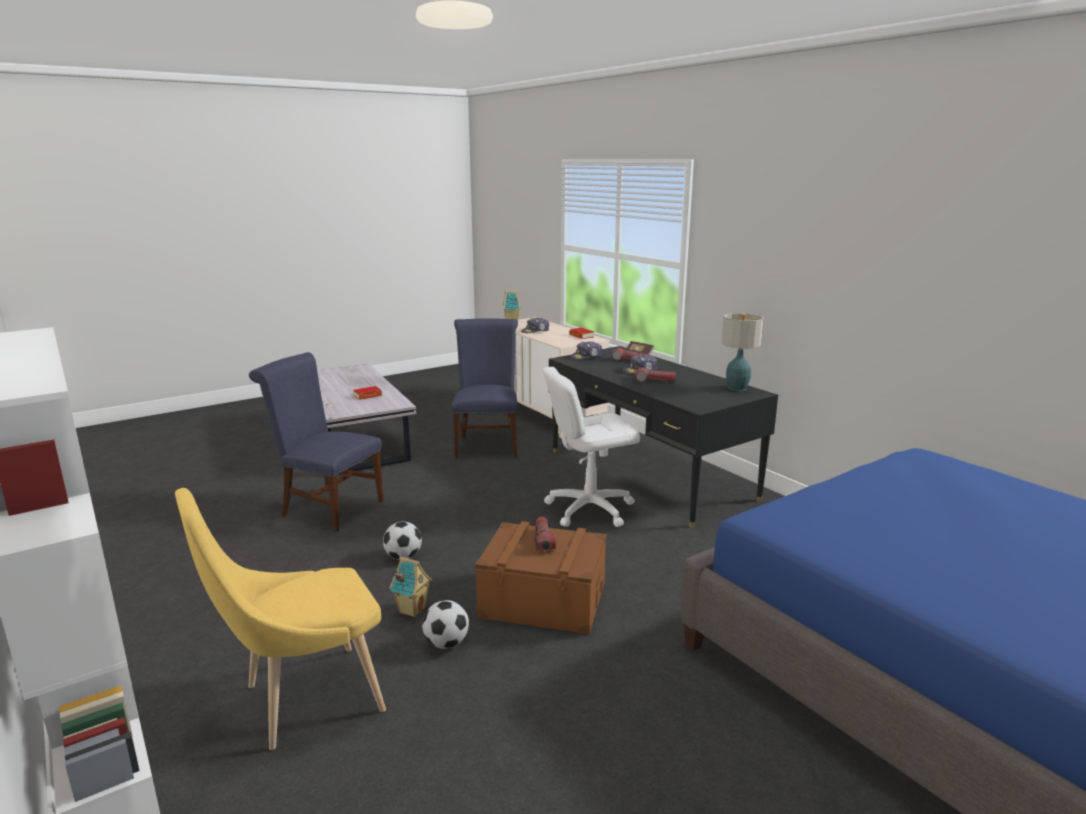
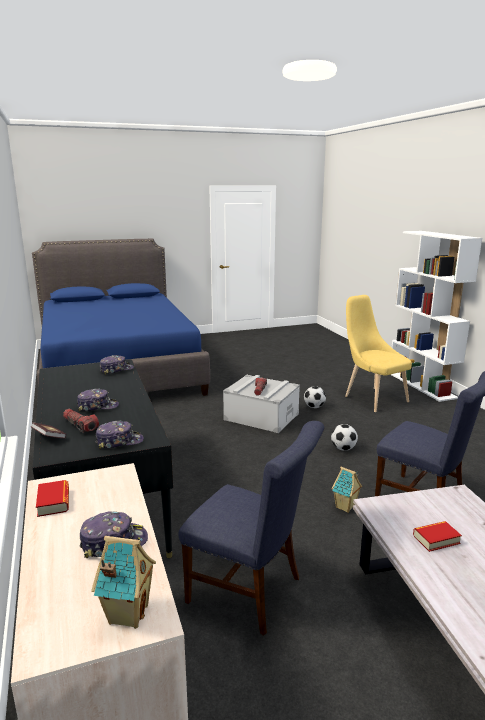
camera: 165 degrees left, 0 degrees up
(303, 701) = (372, 398): yellow chair -> yellow chair turned 105 degrees counterclockwise
(412, 609) = (333, 421): toy house -> toy house (345, 507)
(487, 445) = (251, 591): blue chair -> blue chair turned 75 degrees counterclockwise
(543, 600) = (261, 417): brown storage box -> grey storage box
(589, 509) = (193, 468): white office chair -> none
(654, 381) = (108, 391): flashlight -> none
(689, 400) = (116, 370): none -> cap
(737, 388) = (56, 376): table lamp -> none

